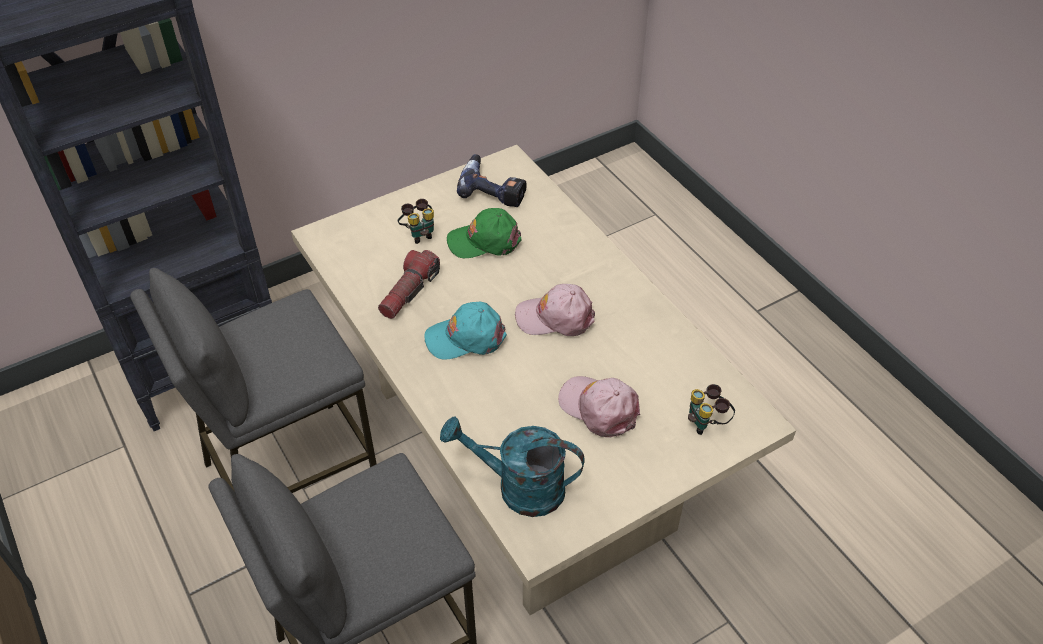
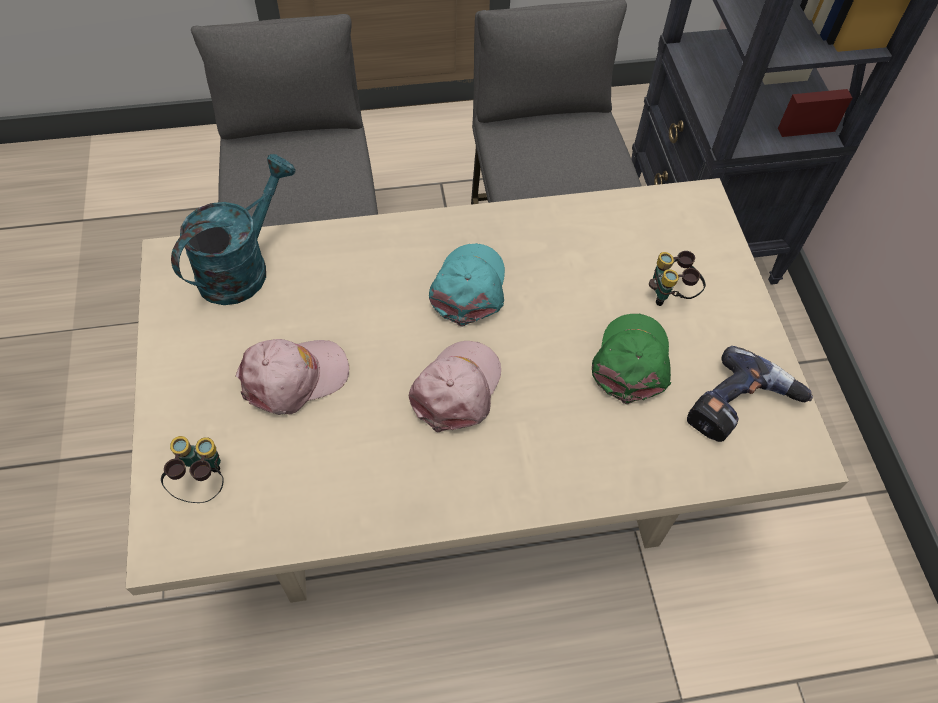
camera: 110 degrees right, 10 degrees up
(409, 292) = (568, 256): flashlight -> none

